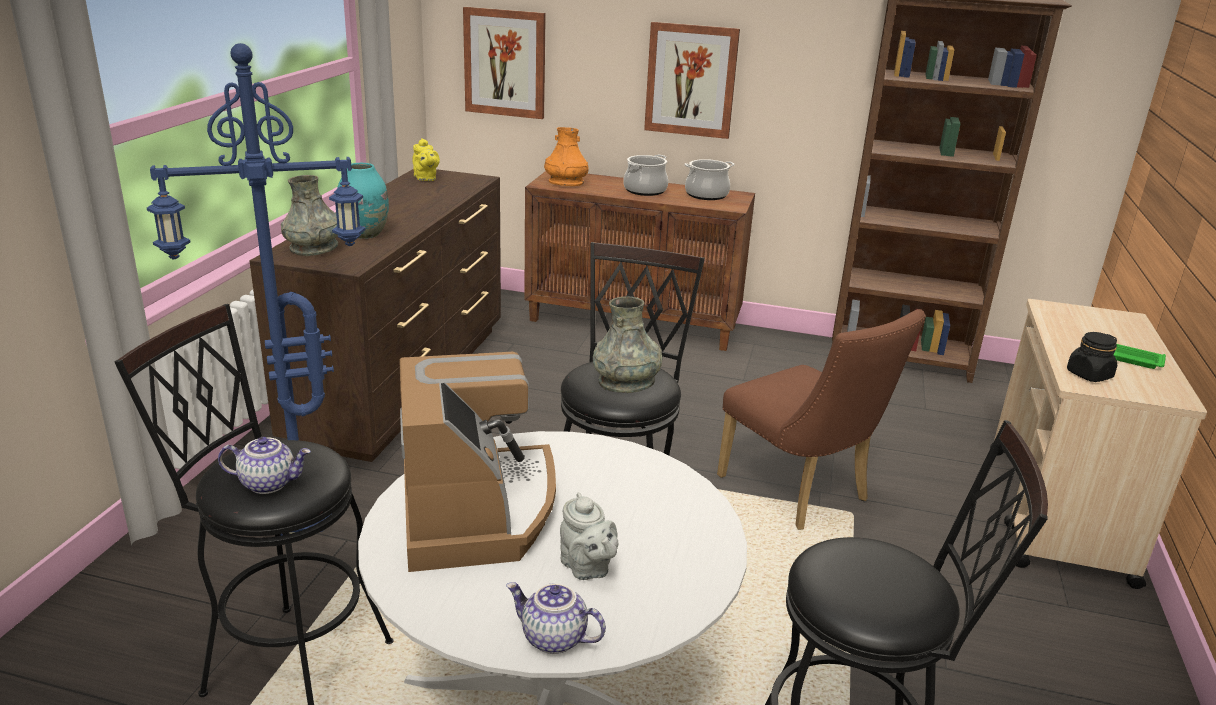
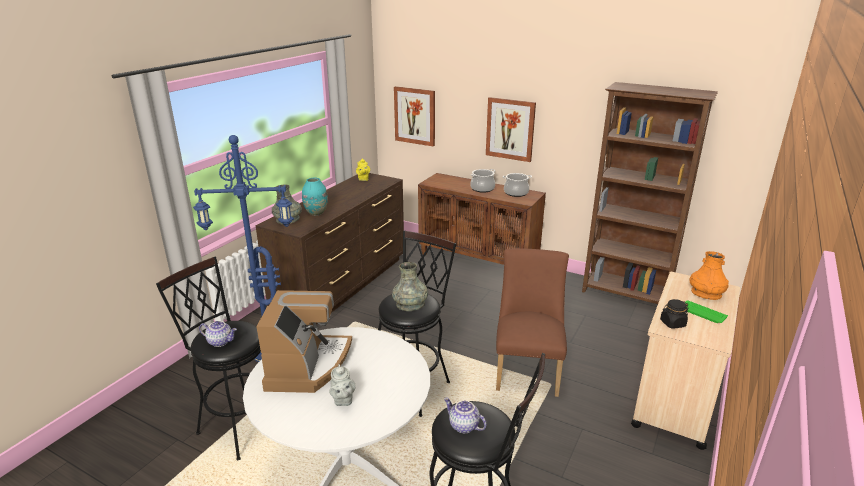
camera: 15 degrees right, 0 degrees up
(552, 639) = (310, 432): teapot -> teapot (463, 426)
(566, 183) = (441, 182): orange vase -> orange vase (706, 293)
(801, 493) = (527, 369): brown chair -> brown chair turned 150 degrees counterclockwise

